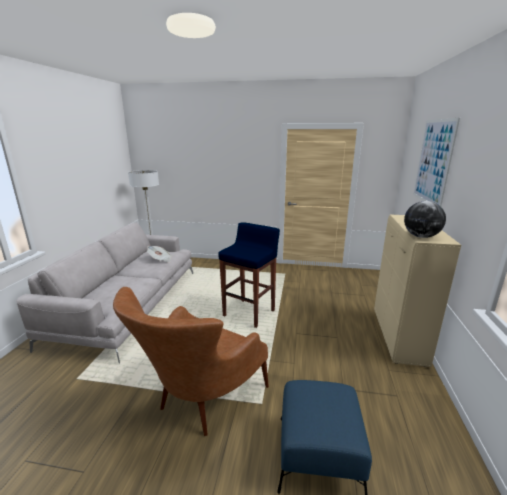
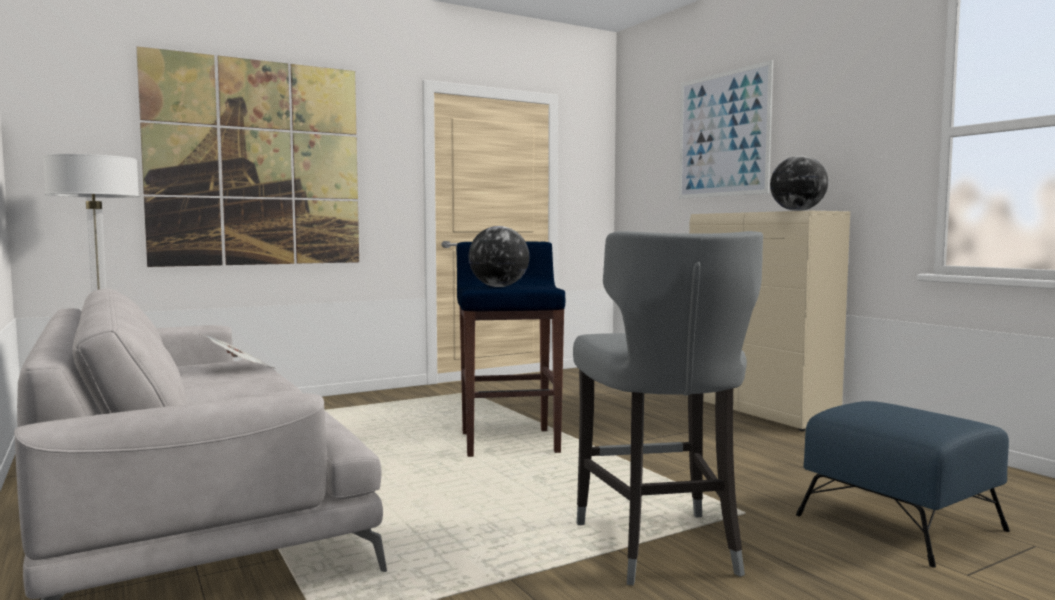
camera: 40 degrees left, 15 degrees down
(200, 402) = (659, 548): brown armchair -> grey stool
(207, 167) = (256, 163): none -> picture
(240, 250) = (499, 287): none -> globe

